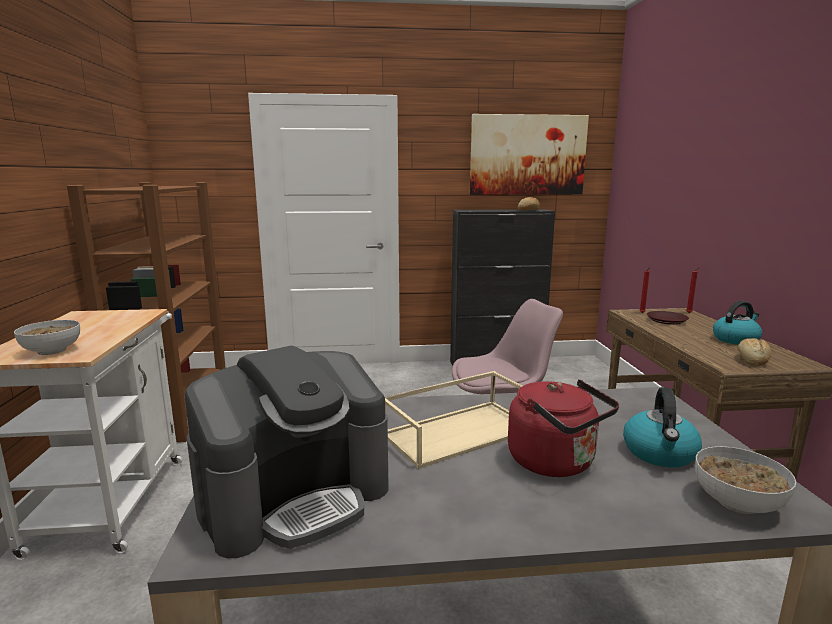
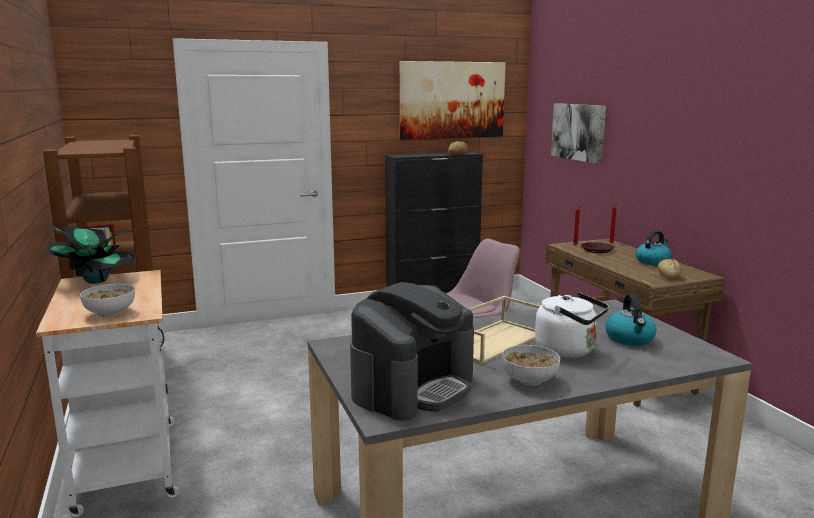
camera: 15 degrees left, 0 degrees up
(95, 315) = (96, 281): none -> potted plant
(556, 463) = (569, 351): red kettle -> white kettle
(662, 186) = (578, 132): none -> picture
(738, 503) = (684, 358): bowl -> bowl (530, 380)

